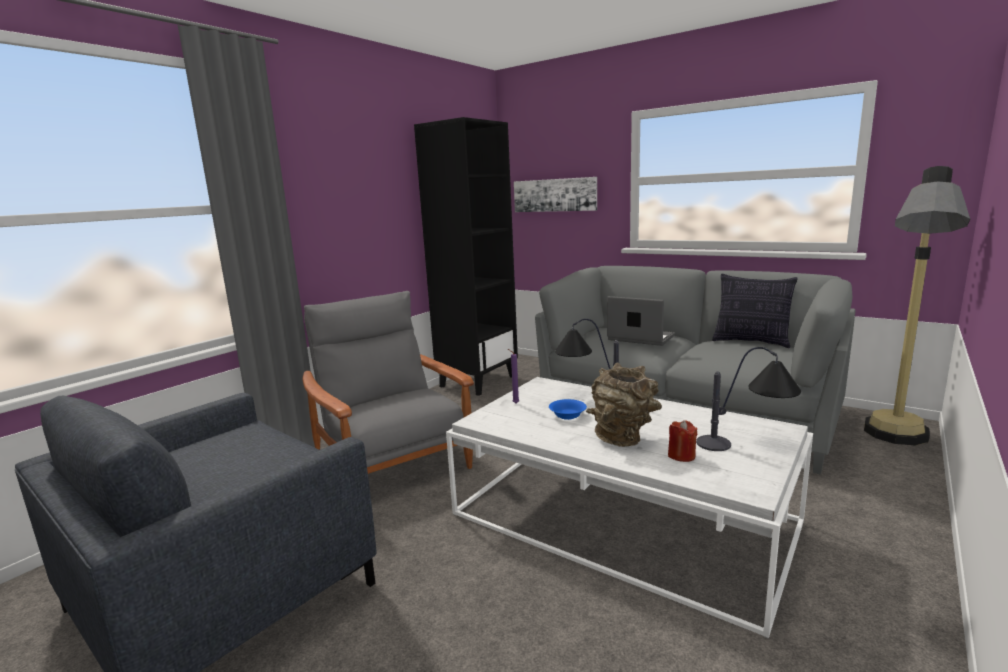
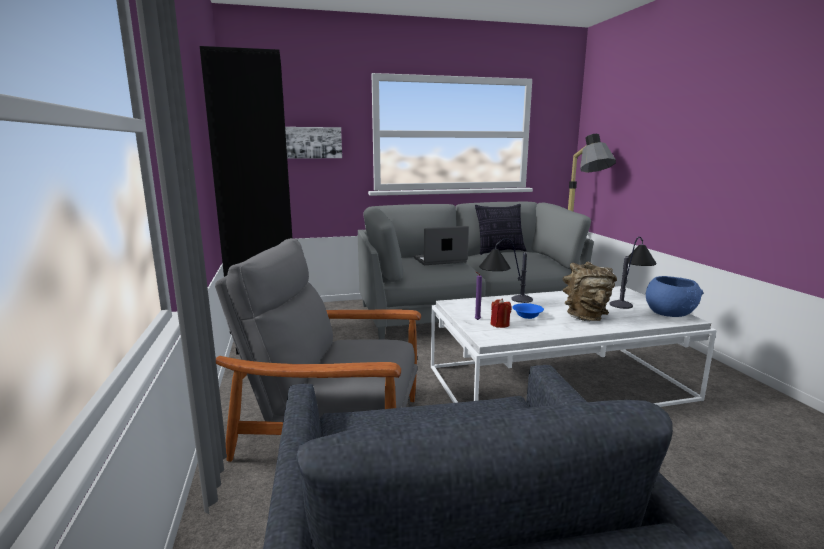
camera: 50 degrees left, 0 degrees up
(681, 455) = (628, 315): red candle -> red candle (500, 324)
(747, 476) = (669, 313): none -> blue bowl

